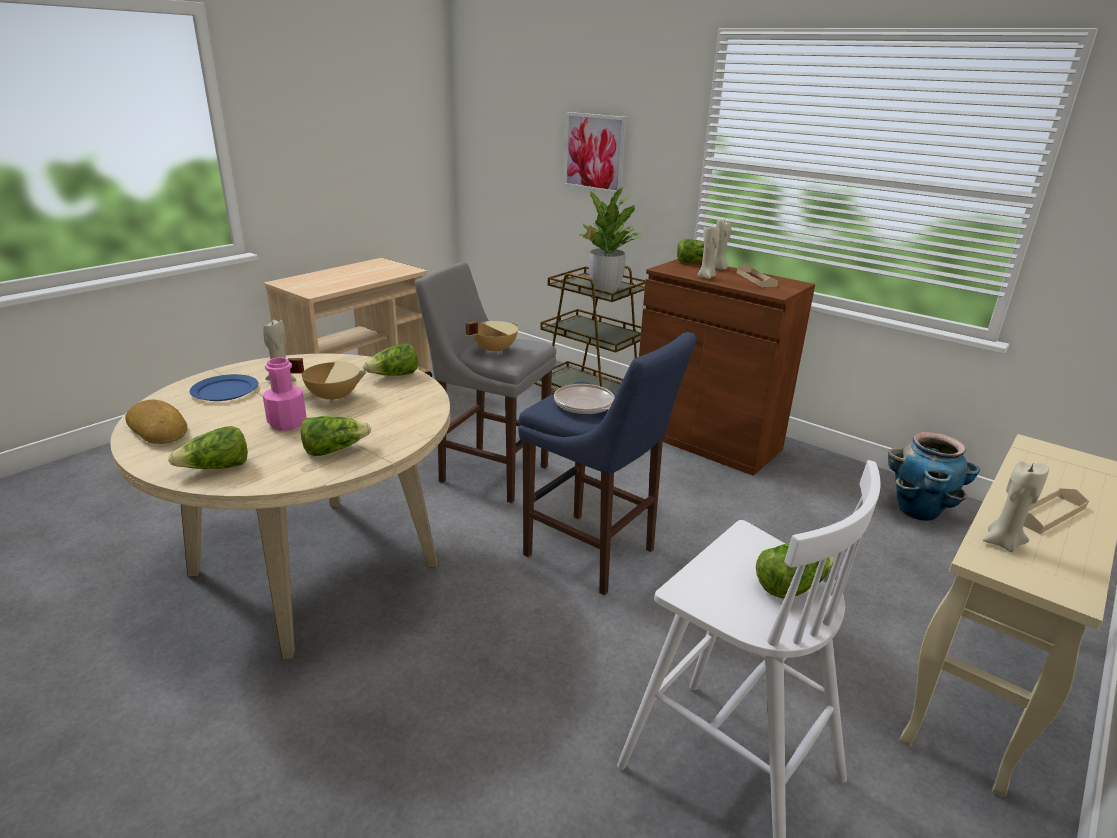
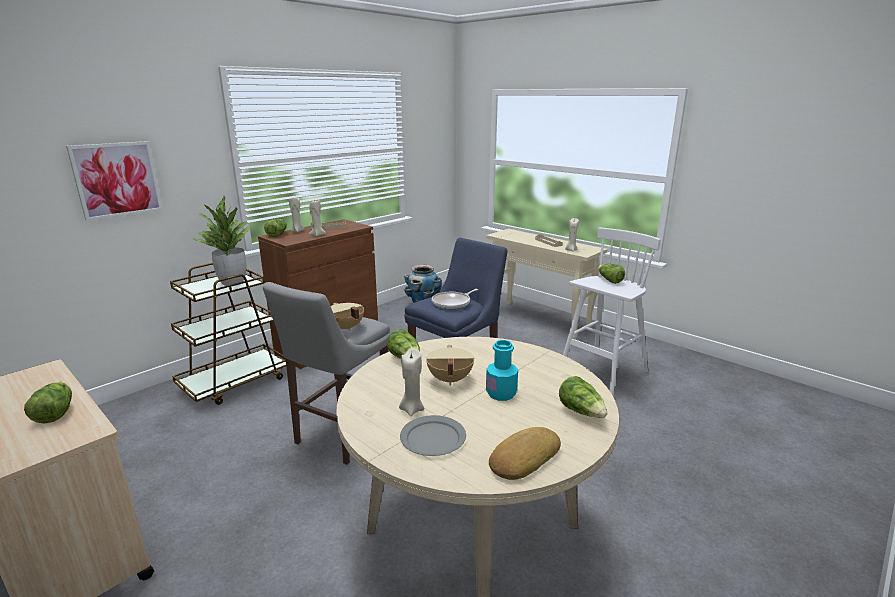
camera: 85 degrees left, 5 degrees down
(225, 391) = (433, 438): blue plate -> grey plate
(287, 423) = (501, 393): pink bottle -> turquoise bottle
(334, 450) = (540, 370): lettuce -> lettuce (54, 413)

